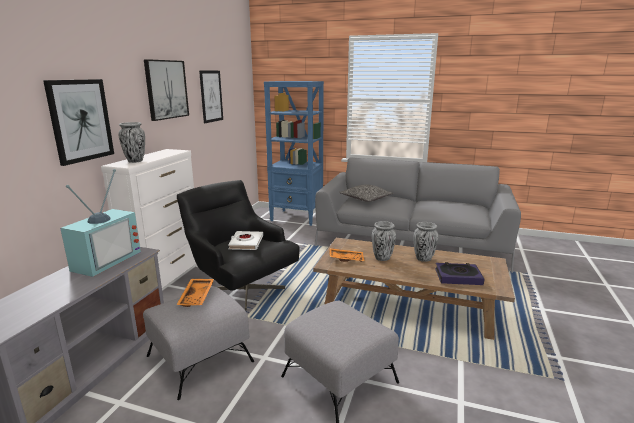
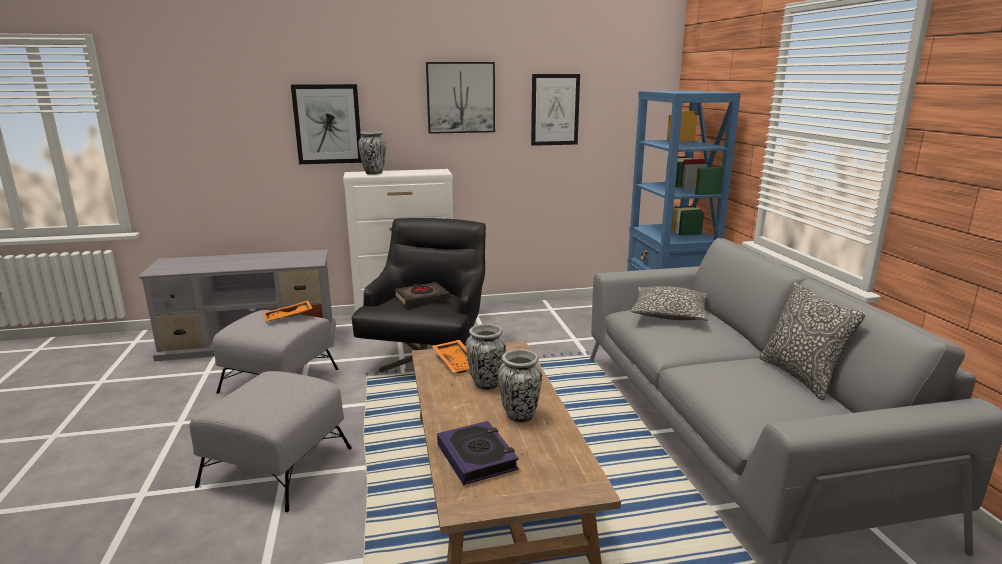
camera: 60 degrees right, 0 degrees up
(105, 260) = (287, 257): television -> none
(246, 243) = (422, 298): white book -> black book
(446, 200) = (800, 376): none -> pillow

